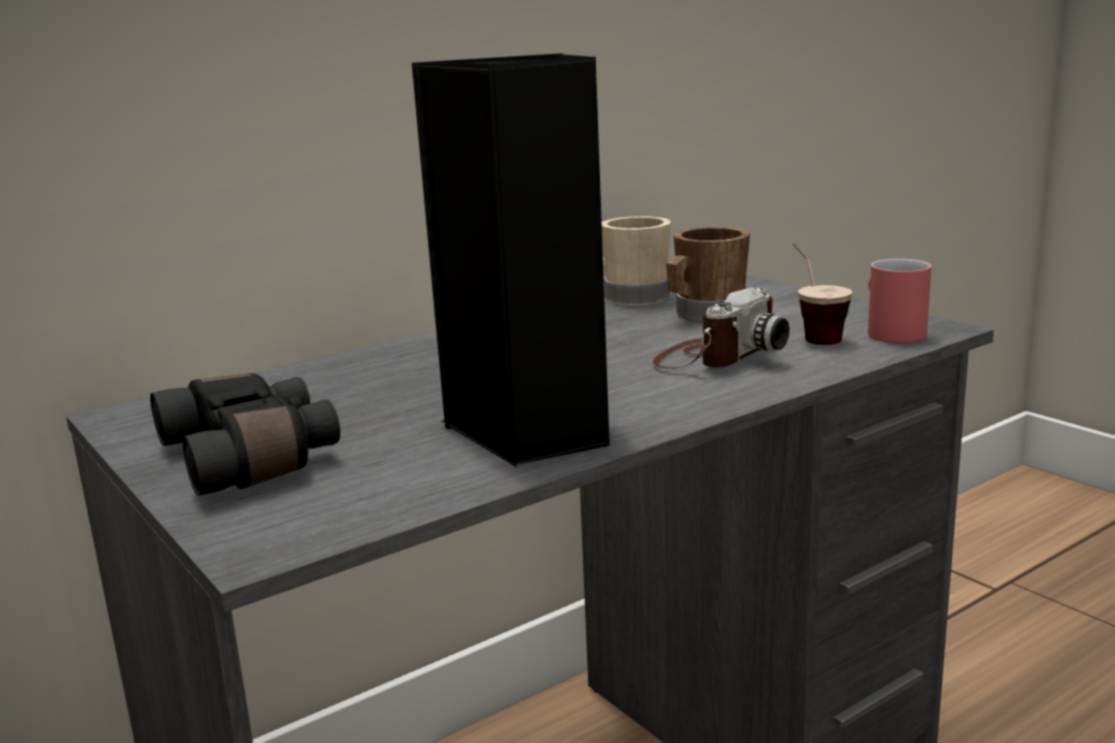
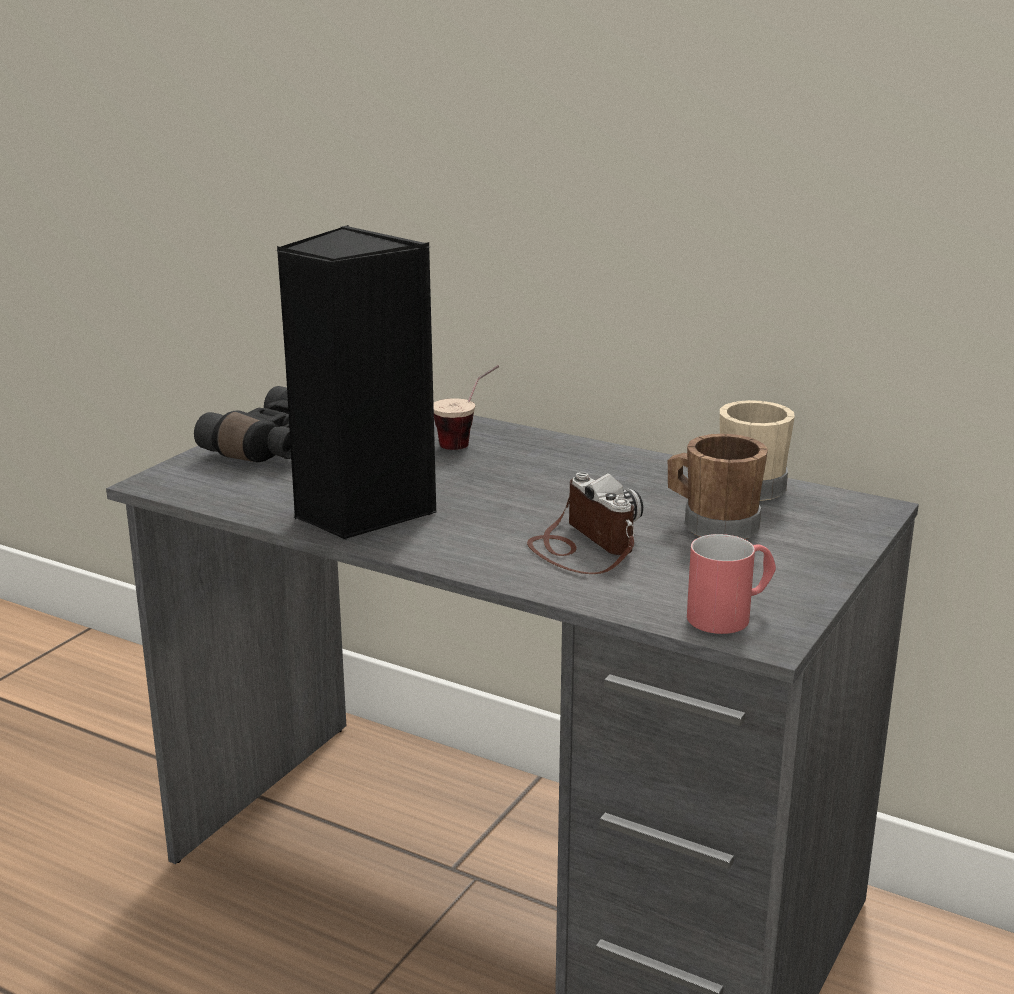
camera: 65 degrees right, 5 degrees up
(716, 356) = (583, 547): camera -> camera turned 135 degrees counterclockwise
(812, 335) = (684, 580): cup -> cup (468, 441)

